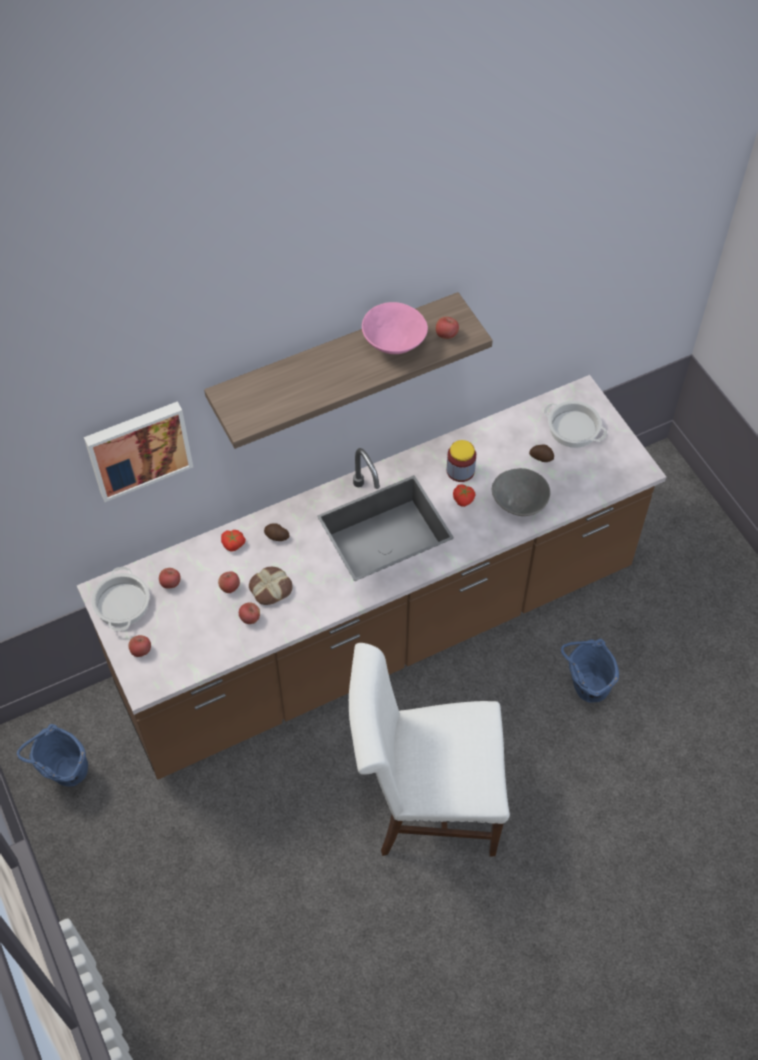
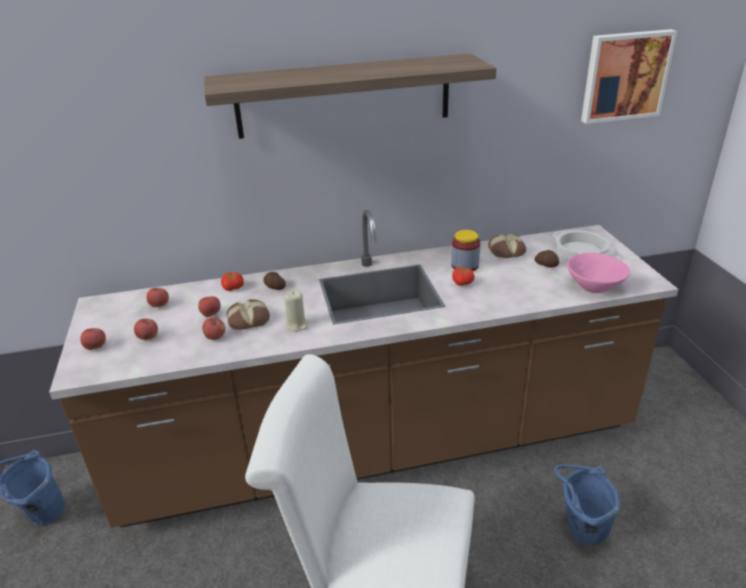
camera: 15 degrees right, 25 degrees down
(121, 603) = (106, 313): cooking pot -> none
(138, 448) = (136, 133): picture -> picture (624, 76)
(321, 588) = (297, 325): none -> beige candle
(394, 344) = (397, 66): pink bowl -> pink bowl (594, 288)
(446, 335) = (450, 64): apple -> apple (148, 338)
(498, 439) = (506, 251): none -> bread
(518, 504) = (518, 291): grey bowl -> none

